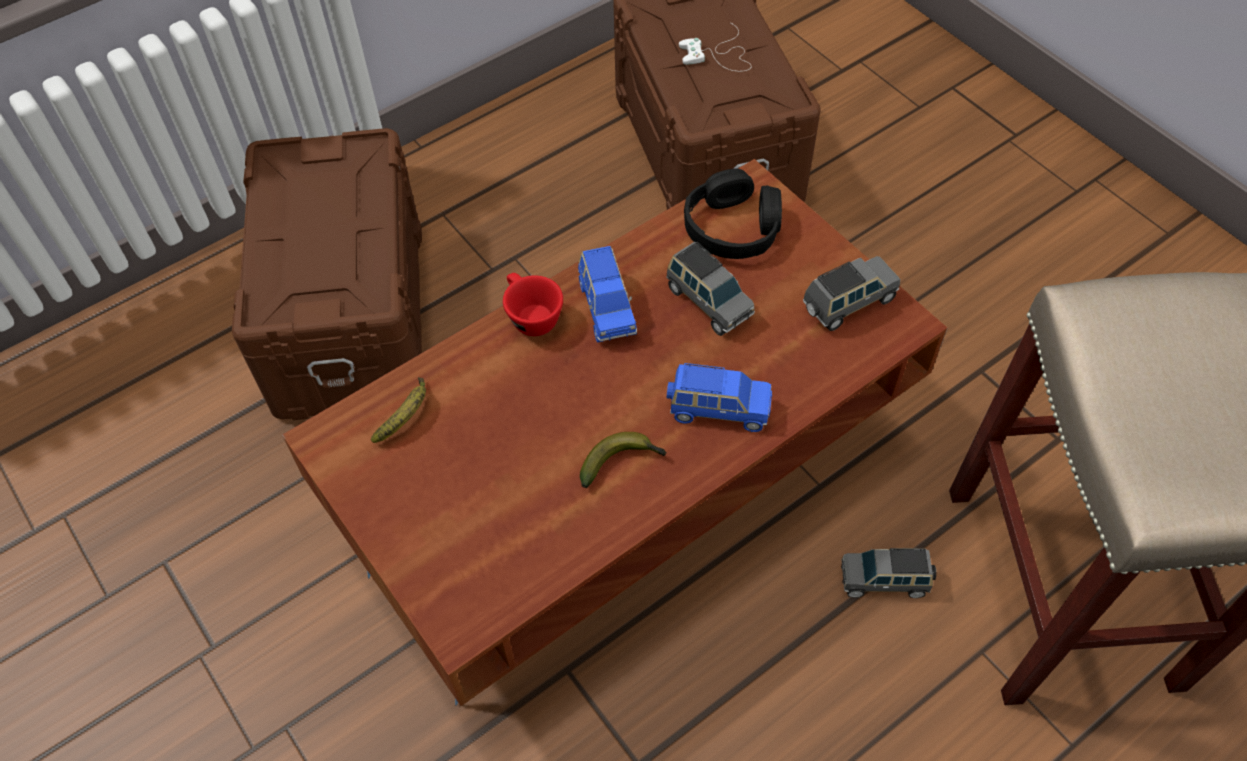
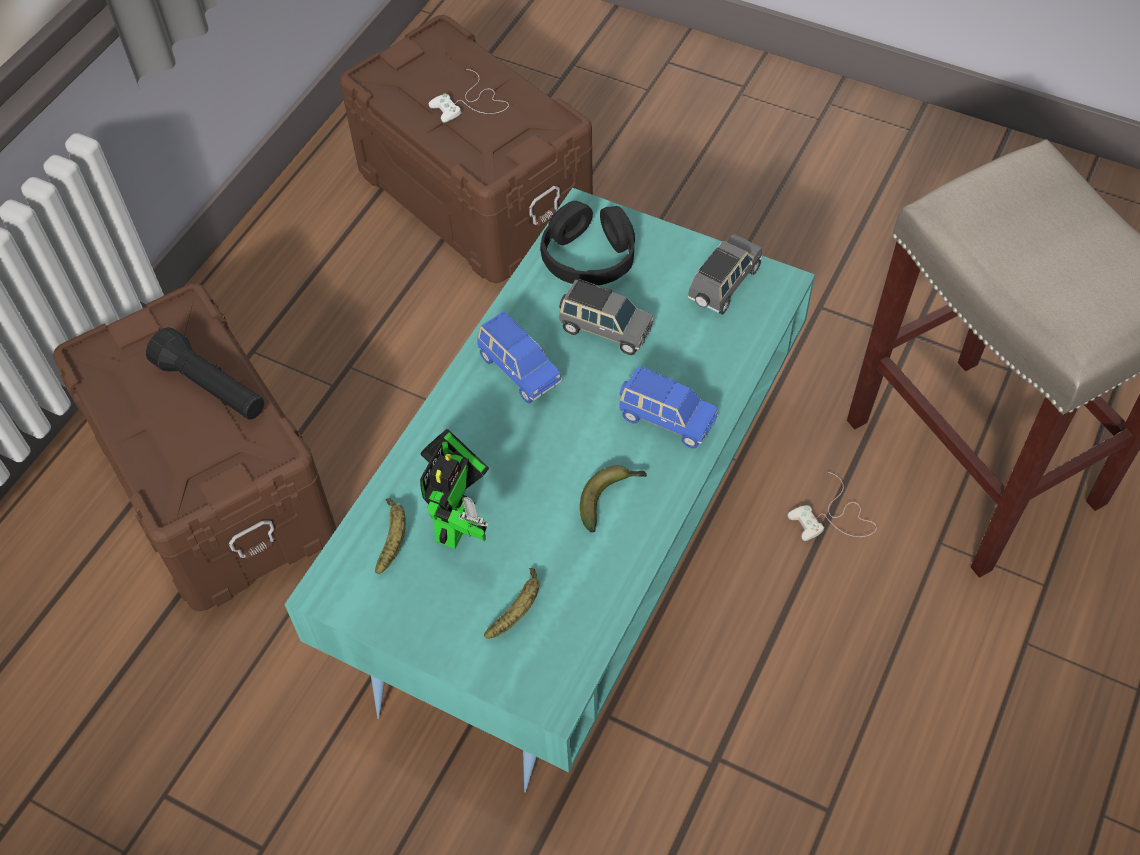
camera: 25 degrees left, 0 degrees up
(354, 224) = (212, 388): none -> black flashlight
(472, 423) = (458, 519): none -> toy robot
(477, 530) = (518, 609): none -> banana
(530, 316) = (453, 404): red cup -> none
(625, 491) = (572, 538): brown coffee table -> turquoise coffee table
(717, 409) = (666, 419): blue toy car -> blue toy car turned 45 degrees clockwise
(884, 580) = (833, 518): grey toy car -> white game controller

